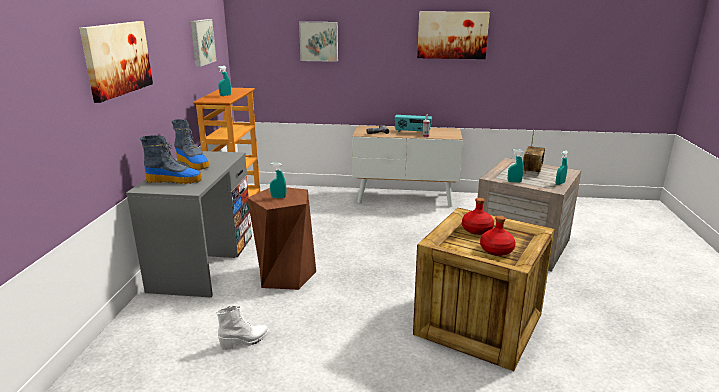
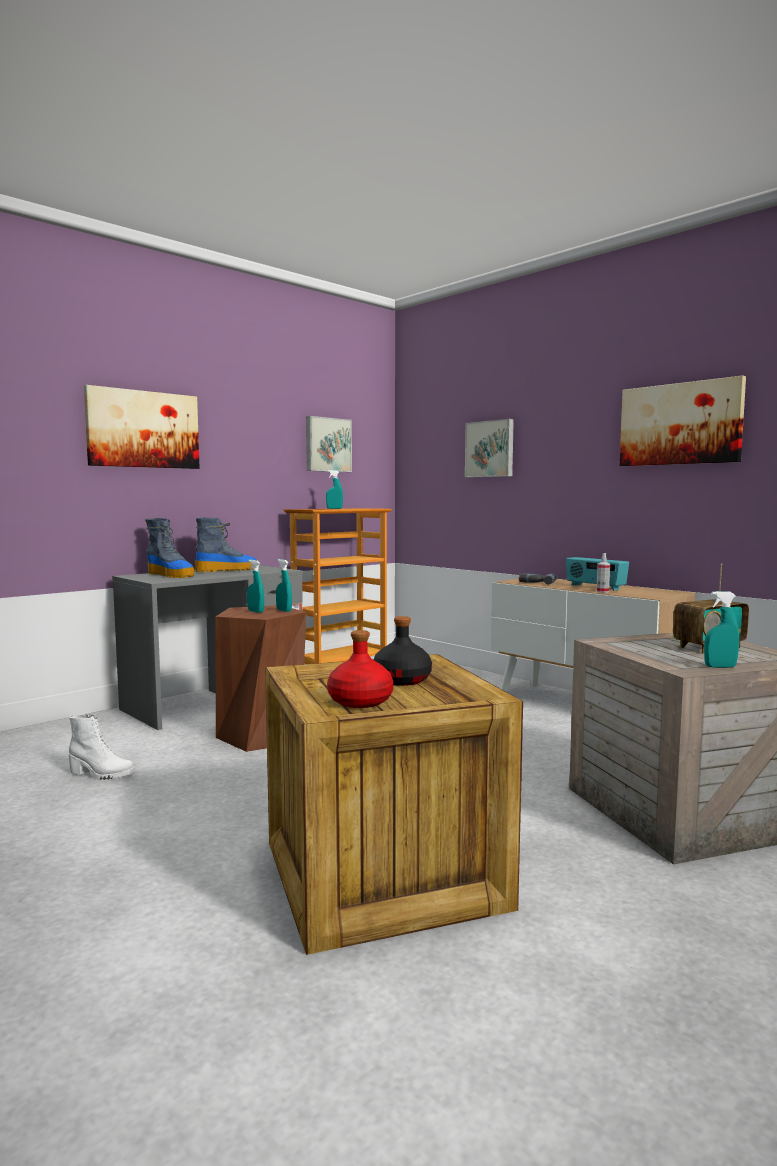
camera: 40 degrees right, 15 degrees down
(193, 163) = (227, 570): boot -> boot turned 120 degrees counterclockwise
(476, 230) = (402, 680): red bottle -> black bottle
(514, 182) = (627, 651): turquoise spray bottle -> turquoise spray bottle (284, 610)

